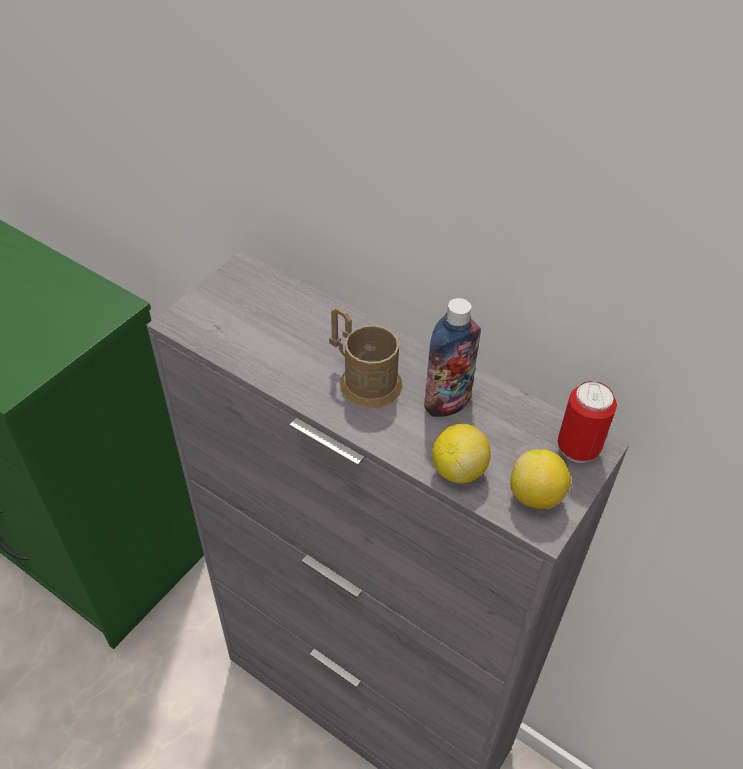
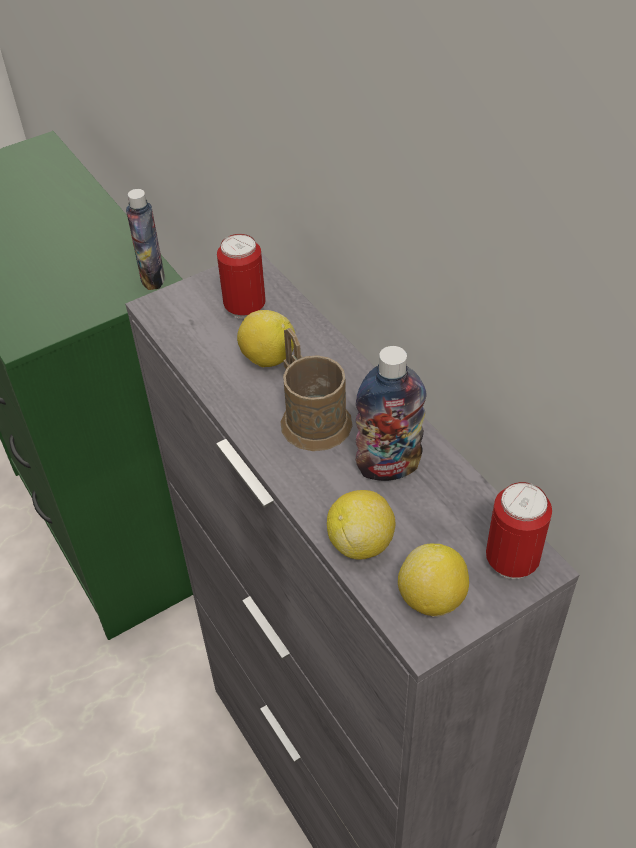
camera: 25 degrees right, 0 degrees up
(111, 302) = (152, 278): none -> bottle
(258, 303) = (245, 308): none -> can
(301, 341) = (267, 358): none -> lemon

